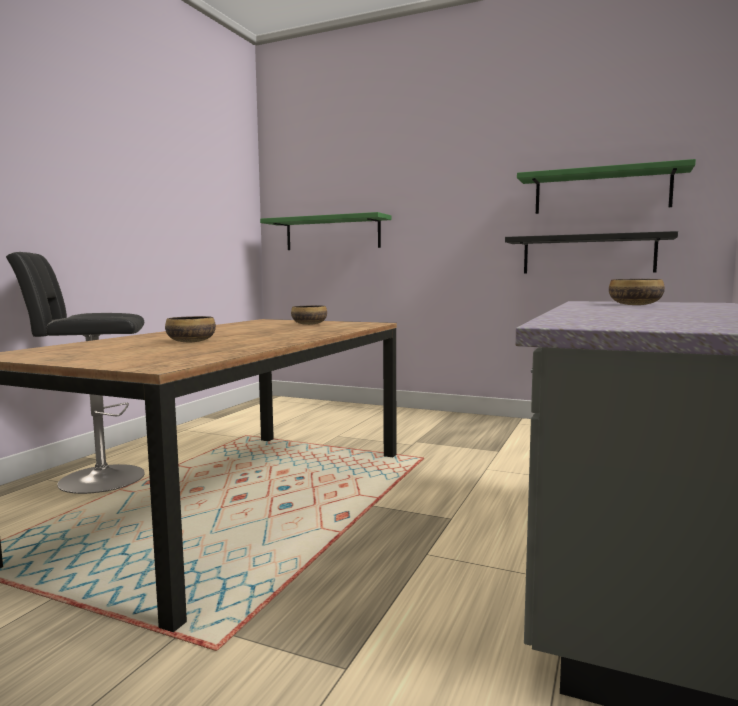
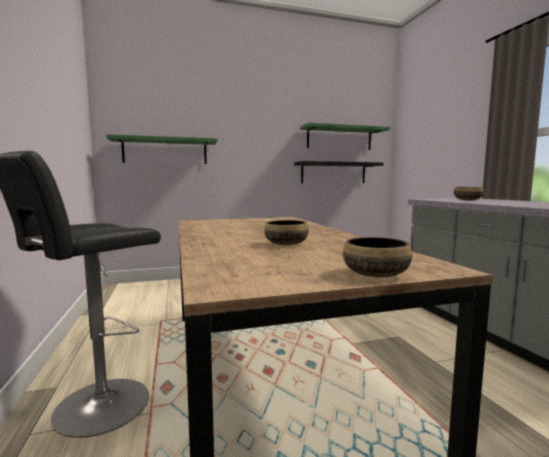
camera: 40 degrees left, 0 degrees up
(309, 324) = (251, 221): bowl -> bowl (376, 274)

